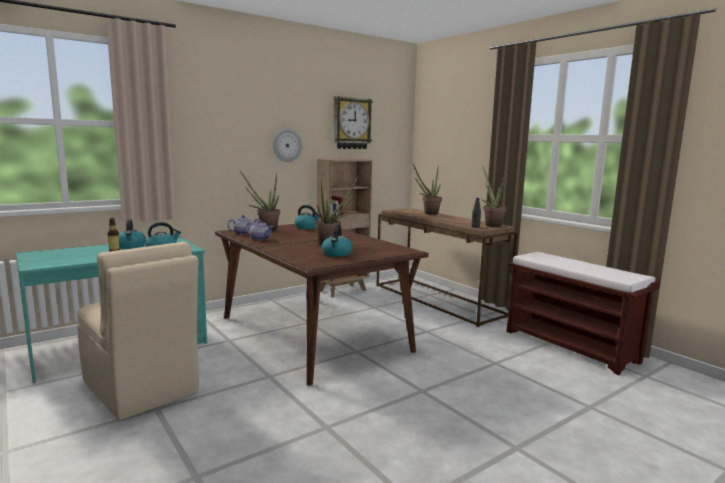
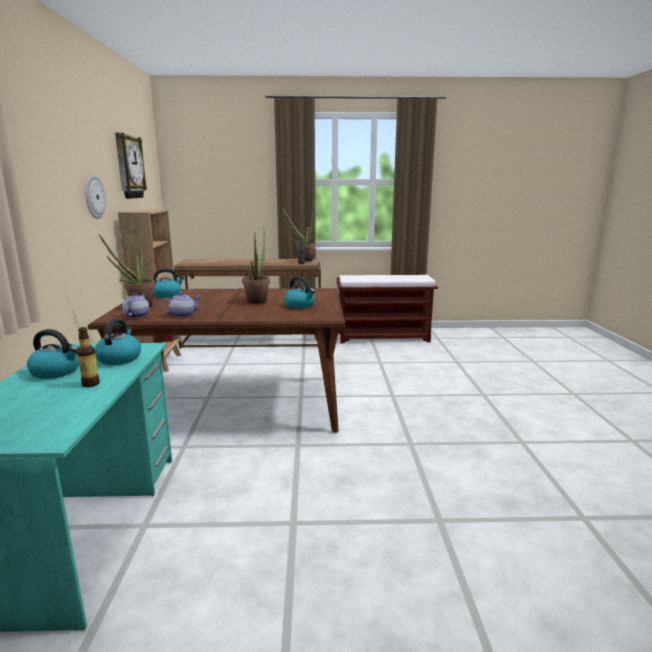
camera: 55 degrees left, 5 degrees up
(141, 388) = (232, 526): beige chair -> none
(428, 213) = (224, 260): potted plant -> none

